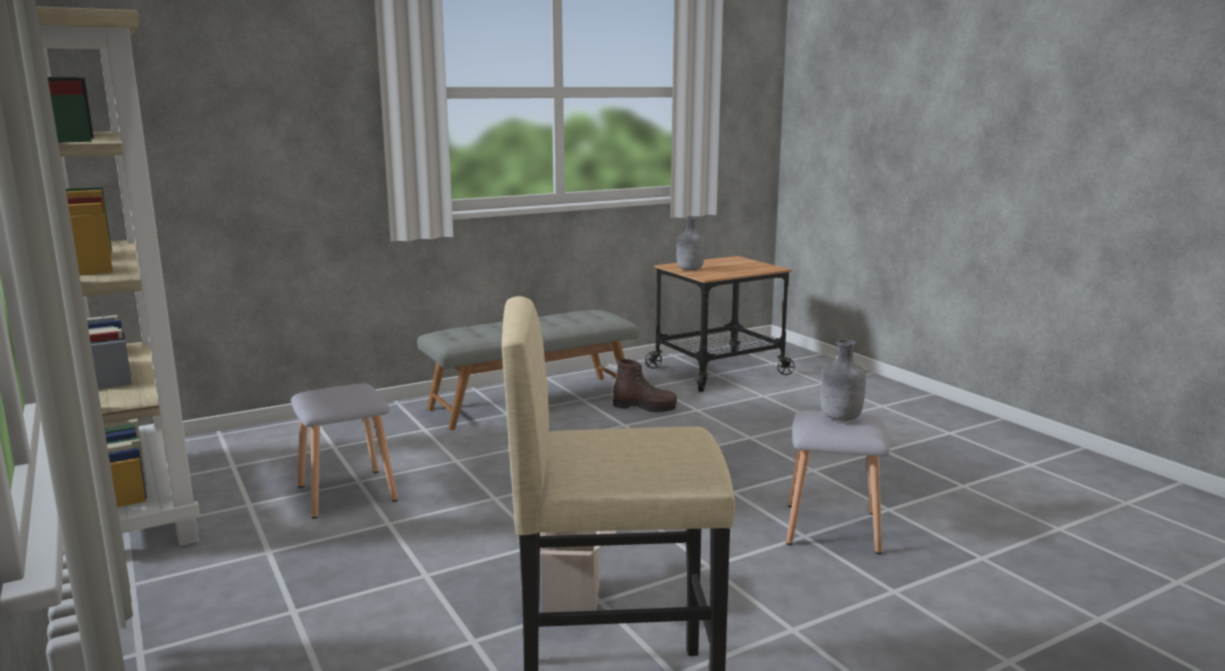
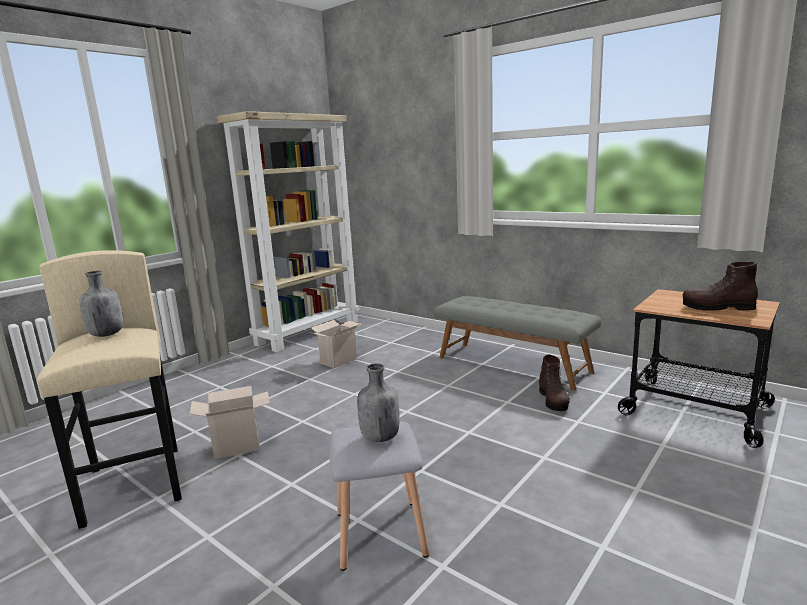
camera: 70 degrees right, 0 degrees up
(345, 492) = (338, 360): grey stool -> cardboard box
(689, 270) = (664, 299): grey bottle -> grey bottle (106, 334)
(733, 266) = (717, 308): none -> brown boot

